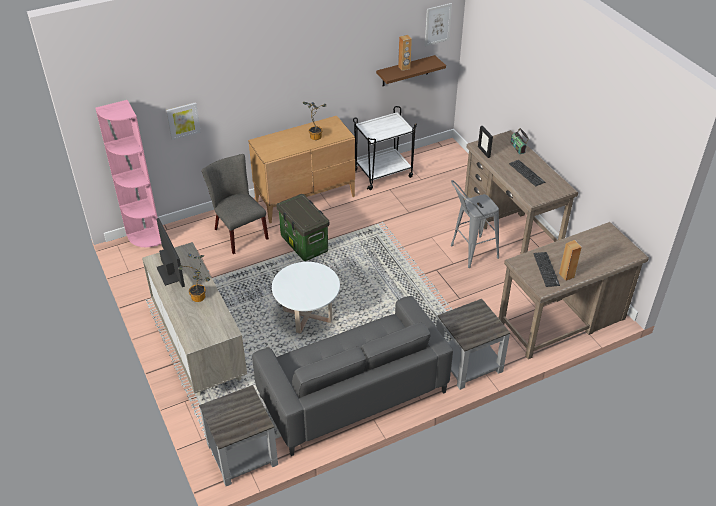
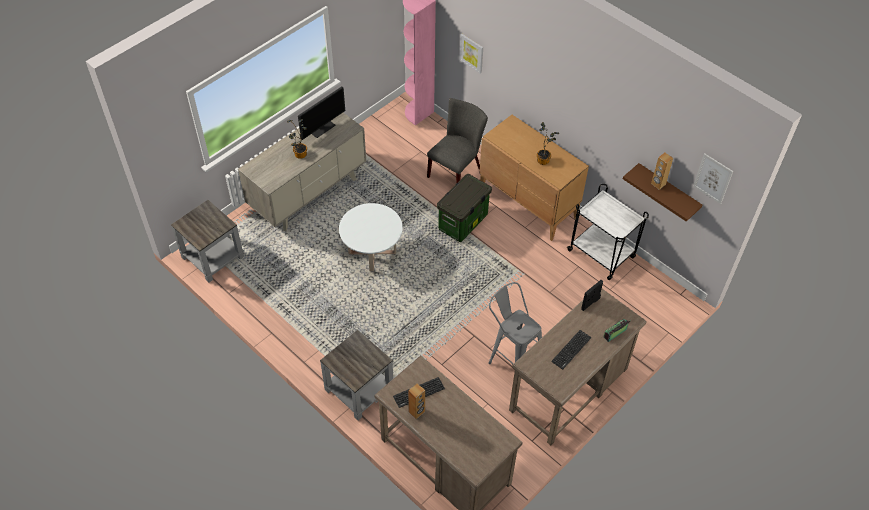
camera: 70 degrees right, 10 degrees up
(352, 394) = (293, 311): grey sofa -> none

